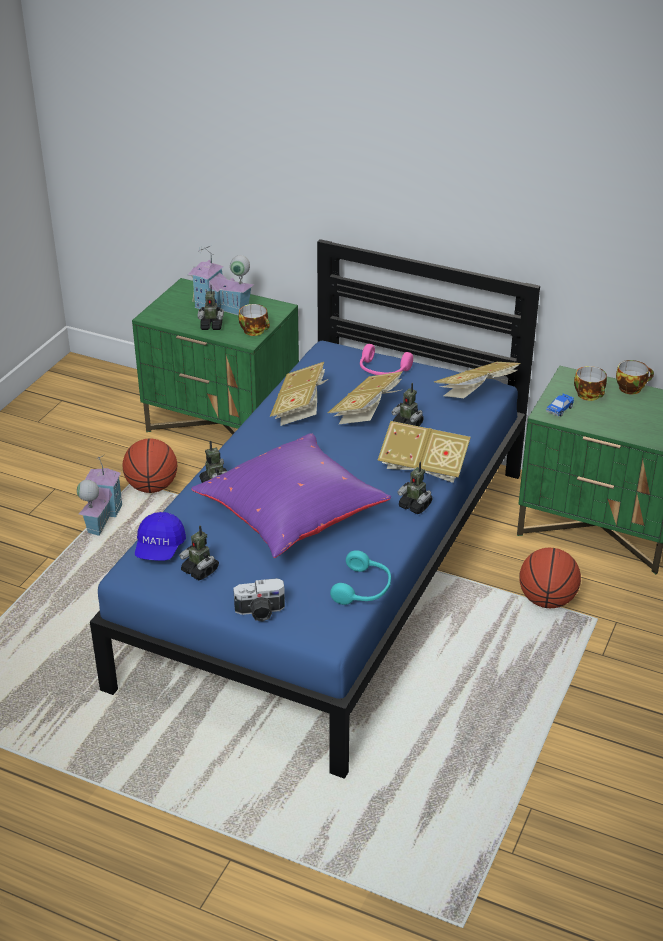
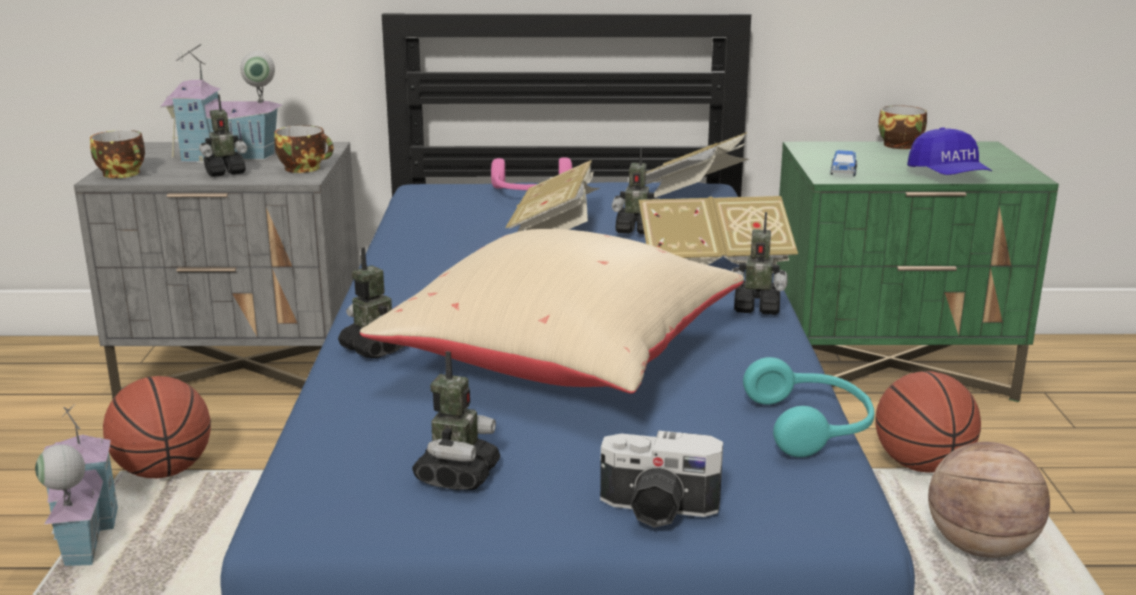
camera: 25 degrees left, 15 degrees down
(160, 548) = (336, 460): blue cap -> blue cap (948, 176)
(200, 570) = (457, 476): toy robot -> toy robot turned 90 degrees counterclockwise
(223, 424) = (246, 370): green nightstand -> grey nightstand
(260, 612) = (657, 510): camera -> camera turned 45 degrees clockwise
(293, 517) = (566, 361): purple pillow -> beige pillow
(300, 409) = (443, 243): book -> none
(526, 658) = (980, 547): none -> basketball
(590, 395) = (861, 156): cup -> cup (124, 174)

